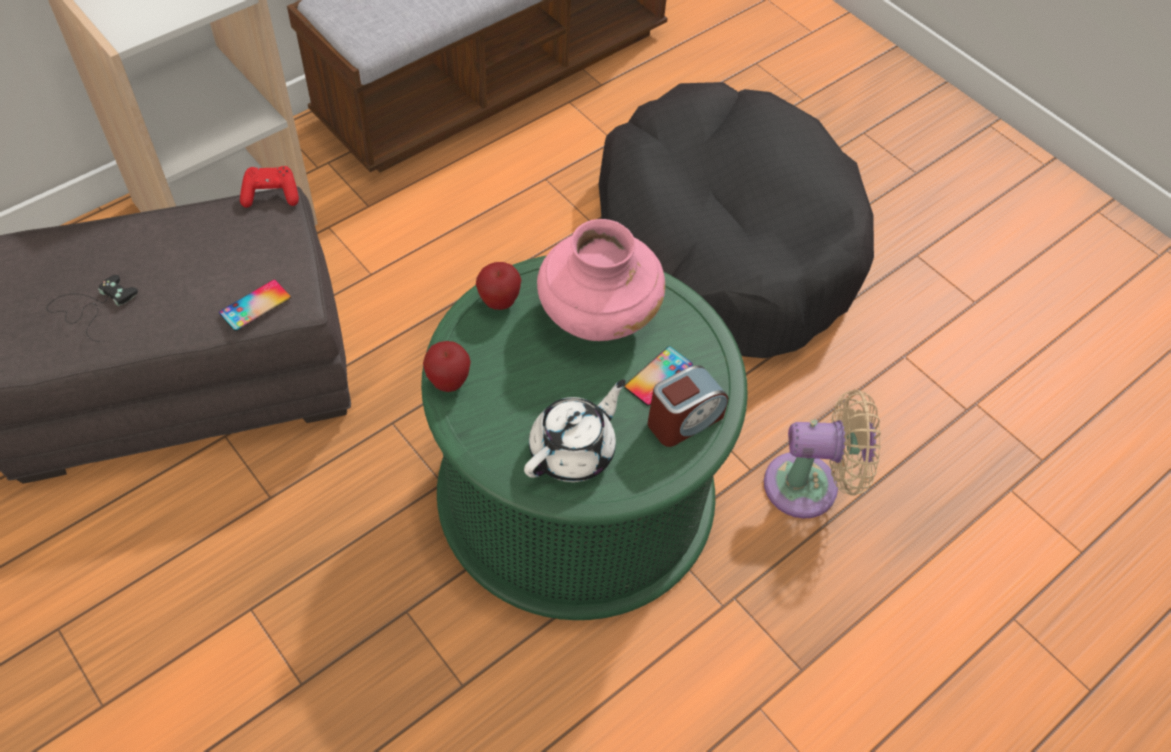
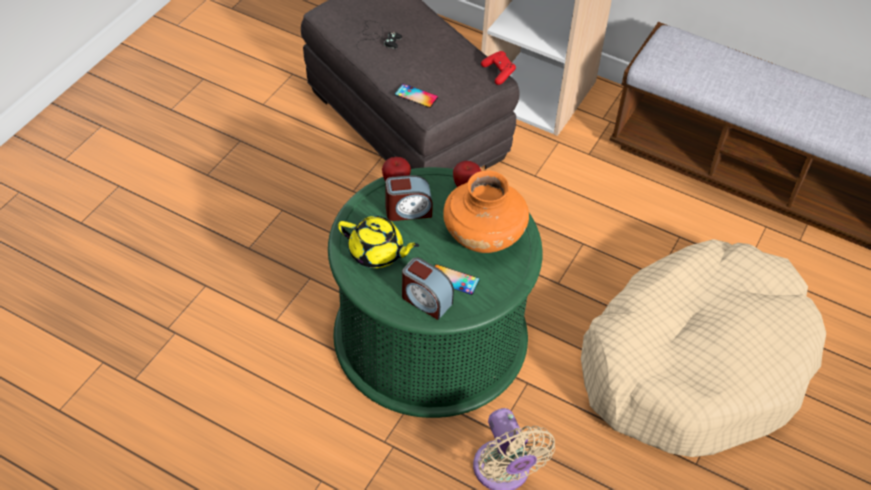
camera: 70 degrees right, 5 degrees down
(507, 385) = (408, 210): none -> alarm clock
(573, 450) = (377, 253): white teapot -> yellow teapot
(597, 316) = (483, 237): pink vase -> orange vase
(725, 243) = (694, 363): black dog bed -> beige dog bed

